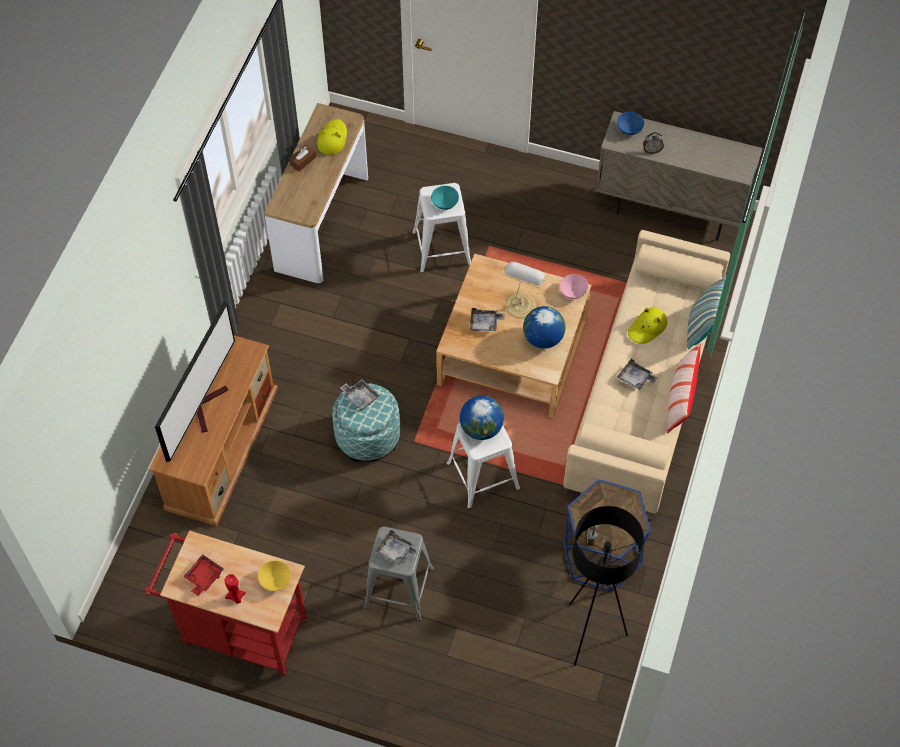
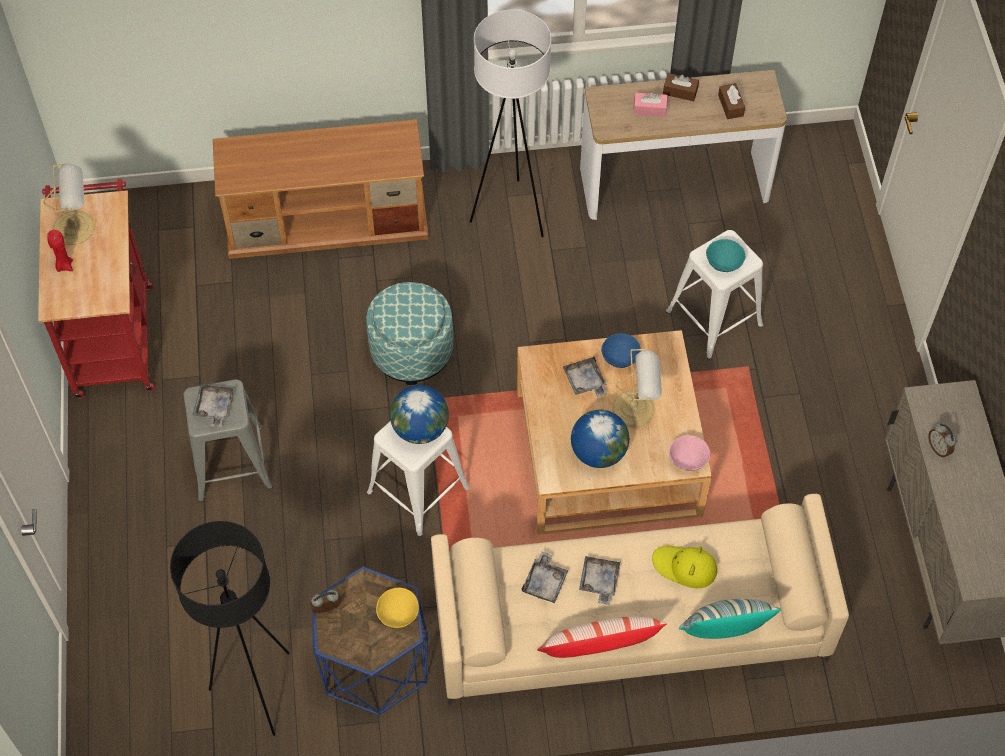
camera: 65 degrees right, 0 degrees up
(204, 577) = (76, 227): red tray -> table lamp
(206, 405) = (316, 153): television -> none
(275, 580) = (99, 292): yellow bowl -> yellow bowl (397, 613)
(286, 328) = (511, 213): none -> white floor lamp
(307, 184) = (649, 109): none -> pink tissue box
(332, 139) = (730, 105): yellow hat -> brown tissue box
(360, 397) = (418, 299): grey tray -> grey tray (545, 582)
(629, 129) = (956, 408): blue bowl -> blue bowl (619, 357)

